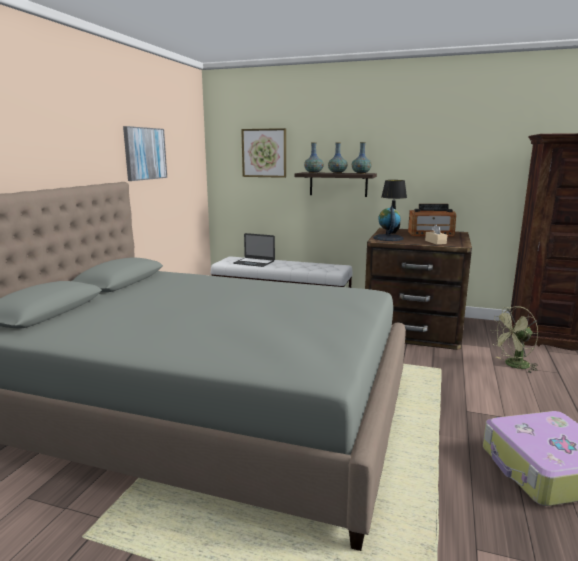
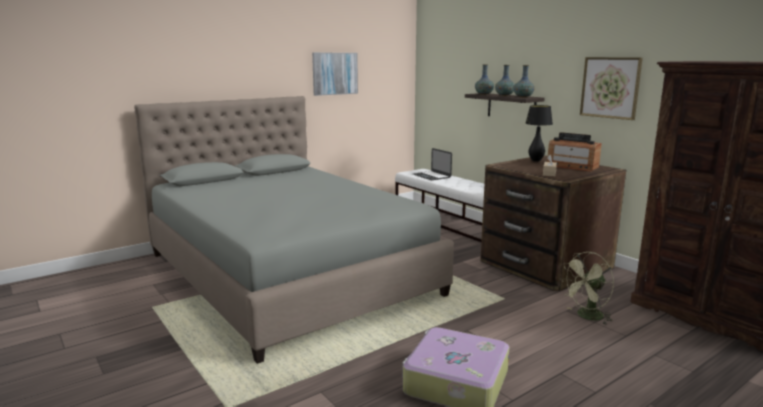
camera: 35 degrees right, 0 degrees up
(264, 153) = (455, 73): picture -> picture (610, 87)
(388, 238) = (514, 164): globe -> none
(513, 365) = (586, 317): green fan -> green fan turned 45 degrees counterclockwise

